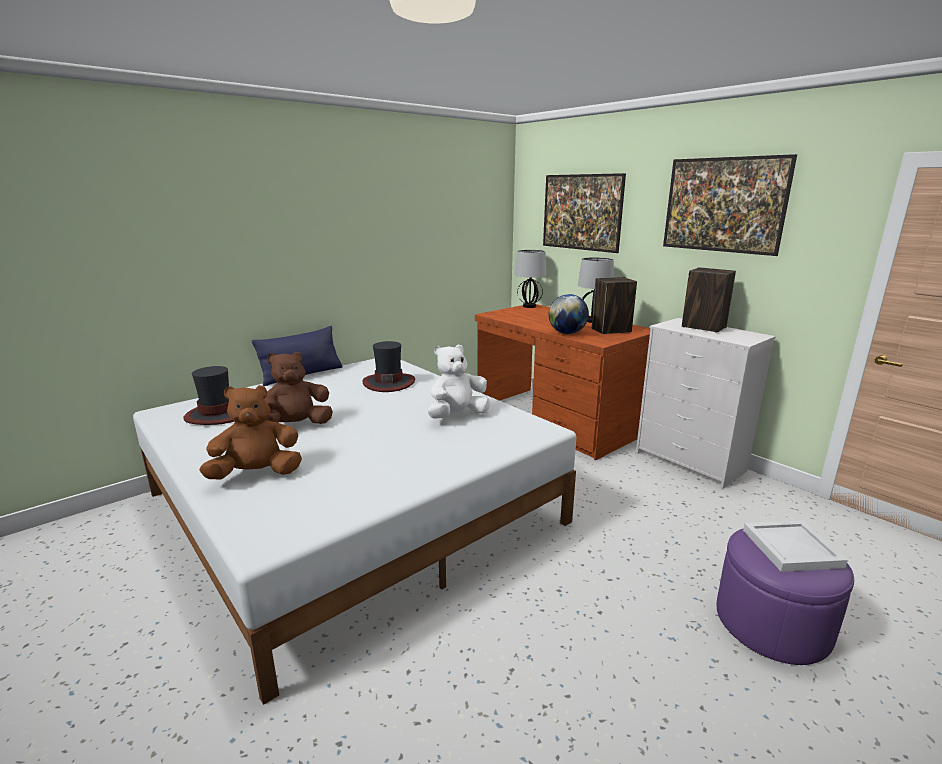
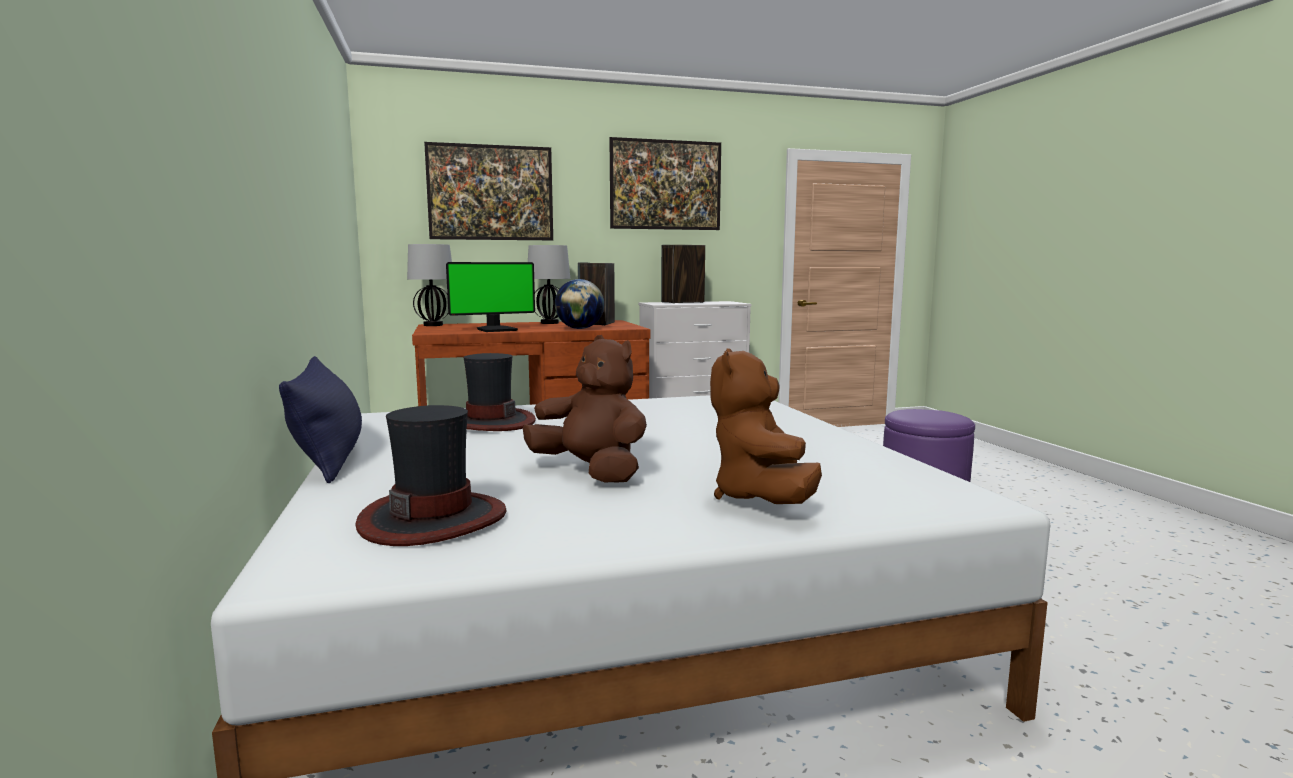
camera: 65 degrees left, 10 degrees down
(296, 426) = (591, 472): brown plush toy -> brown plush toy turned 135 degrees clockwise
(457, 415) = (666, 412): white plush toy -> none
(526, 320) = (497, 330): none -> monitor
(793, 549) = (927, 413): white tray -> none

